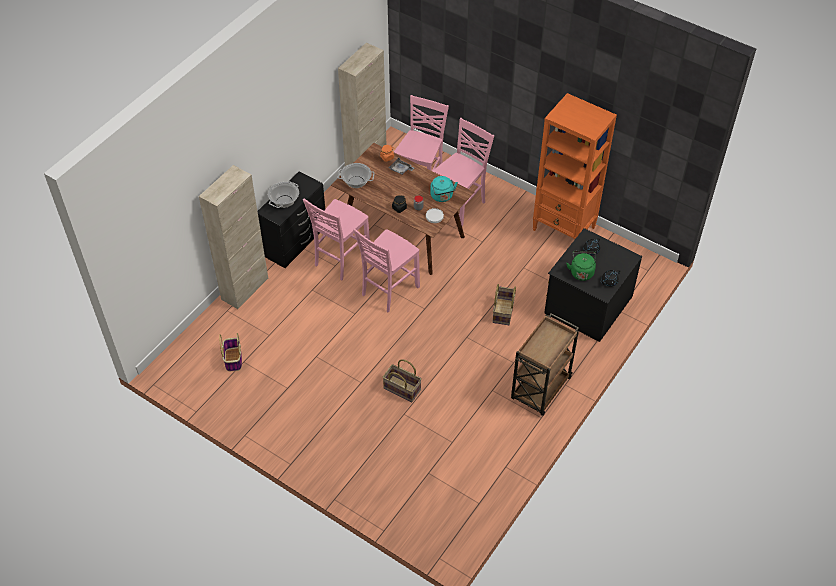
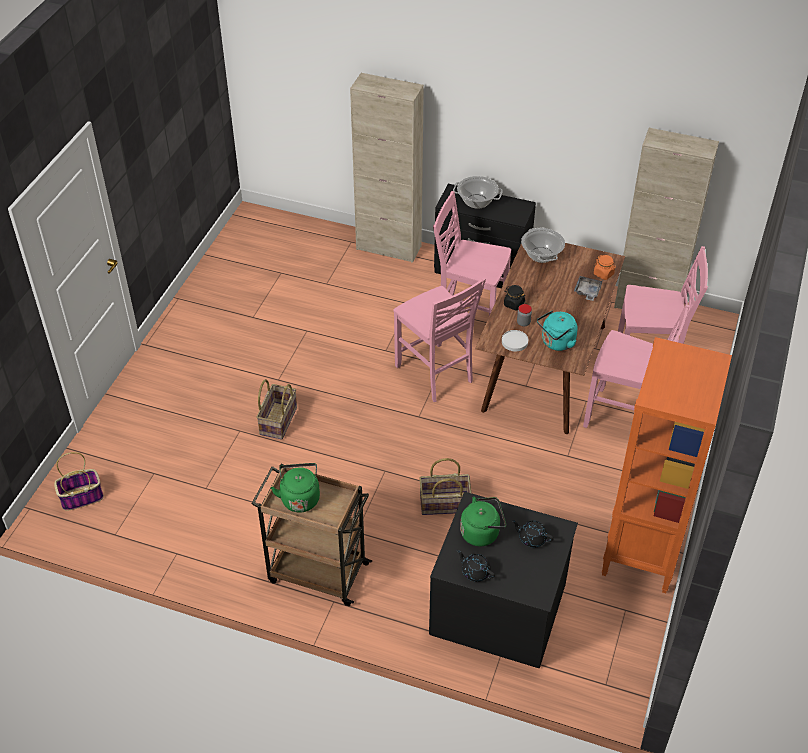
camera: 75 degrees right, 5 degrees down
(233, 359) = (282, 263): basket -> basket (82, 497)
(388, 291) = (435, 374): pink chair -> pink chair turned 150 degrees counterclockwise
(543, 349) = (300, 497): none -> green kettle

